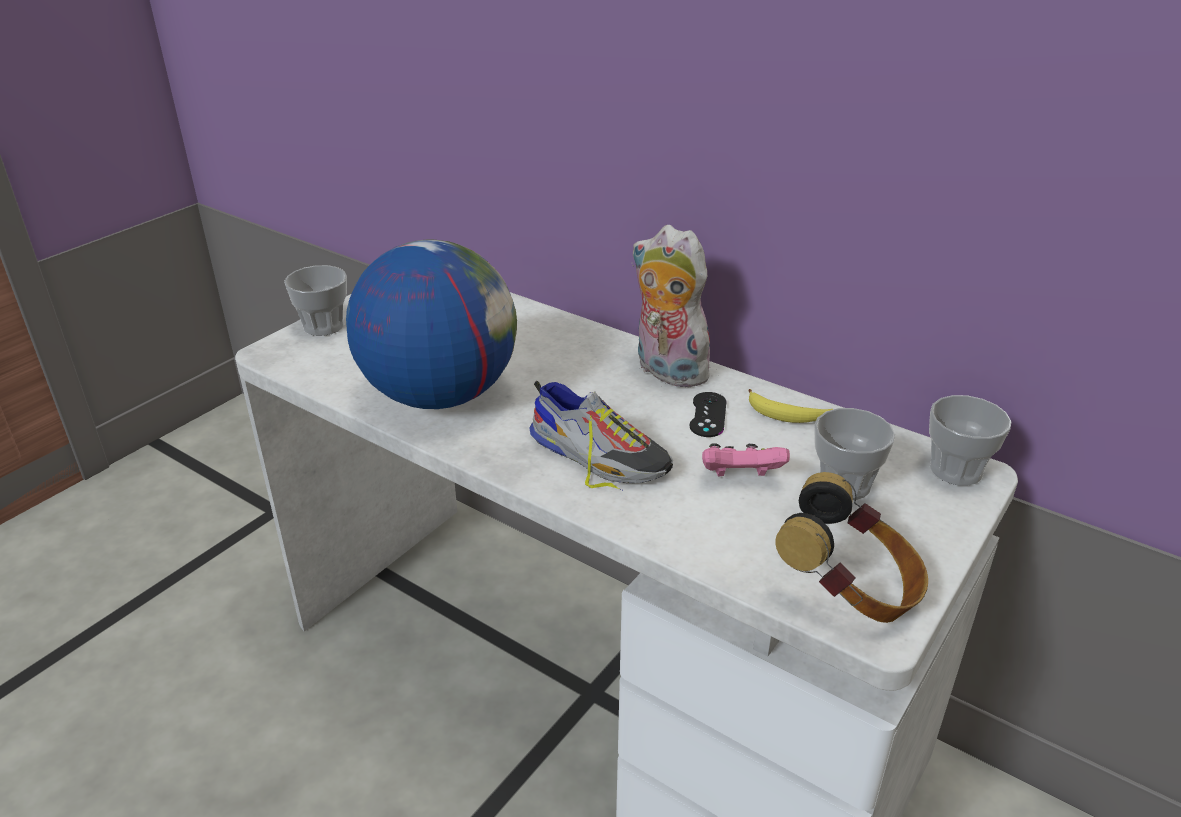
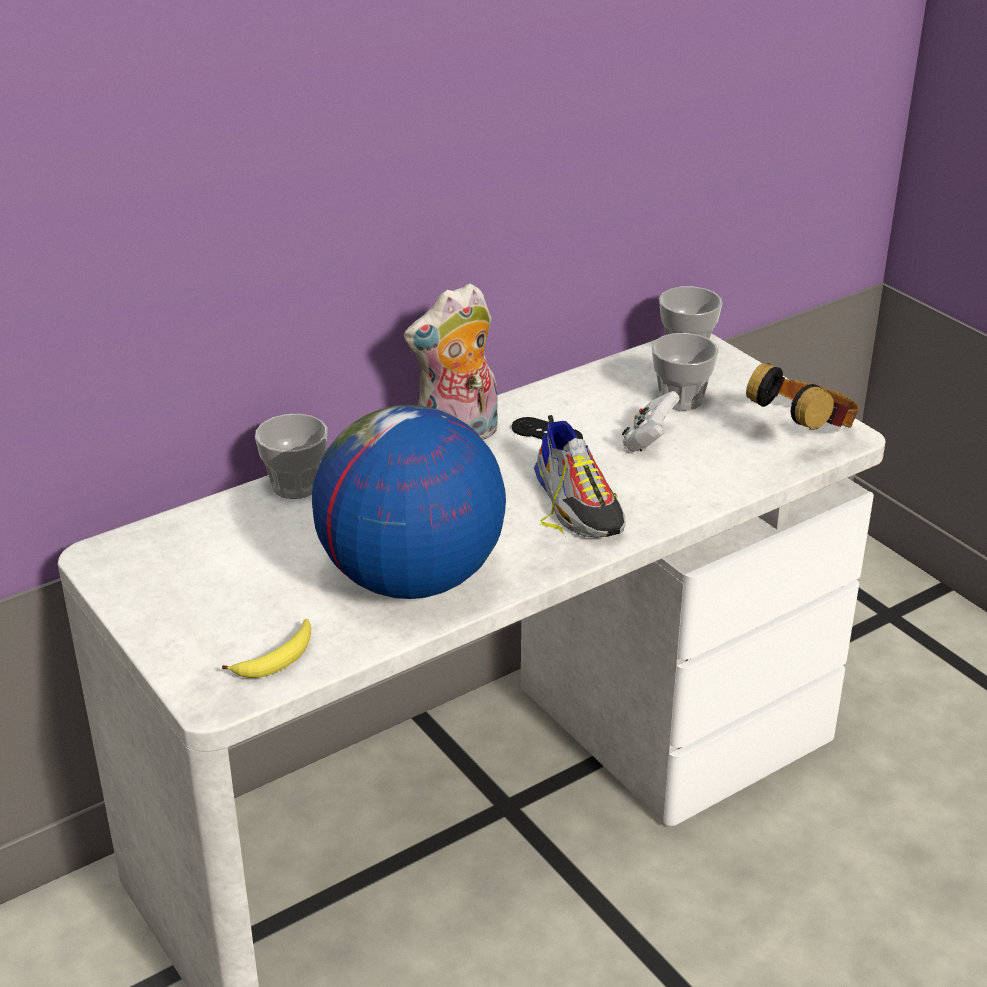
camera: 70 degrees left, 0 degrees up
(324, 326) = (179, 647): cup -> cup (296, 485)
(599, 455) = (578, 503): shoe -> shoe turned 105 degrees clockwise
(740, 477) = (648, 441): pink game controller -> white game controller
(786, 414) = (570, 396): banana -> banana (277, 658)

